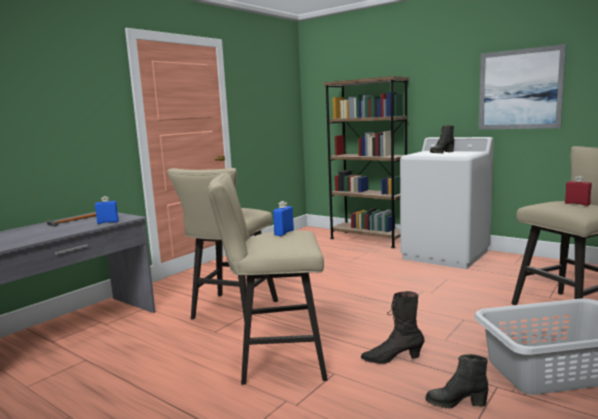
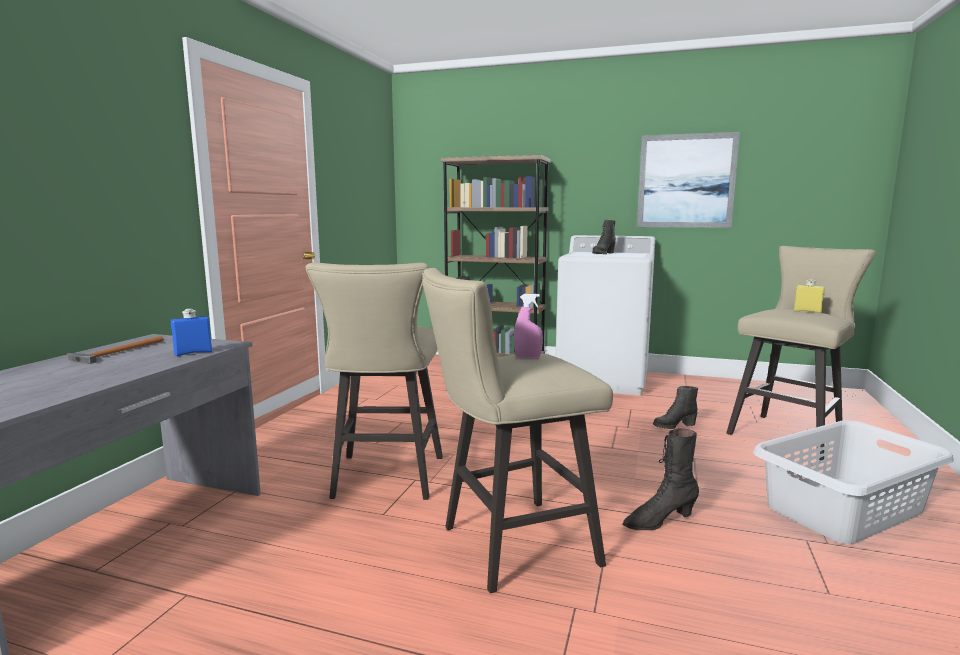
camera: 20 degrees left, 0 degrees up
(284, 233) = (527, 357): blue bottle -> pink spray bottle
(455, 403) = (783, 570): black boot -> black boot (674, 426)
(577, 204) = (807, 311): red bottle -> yellow bottle

